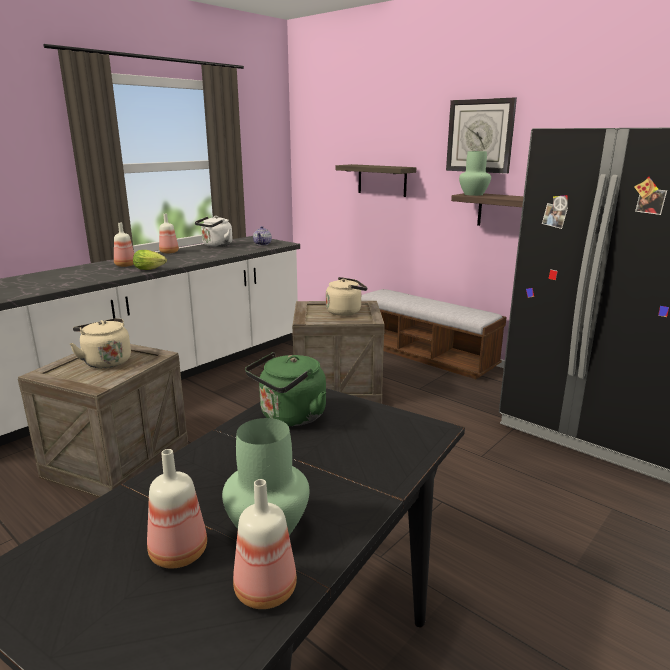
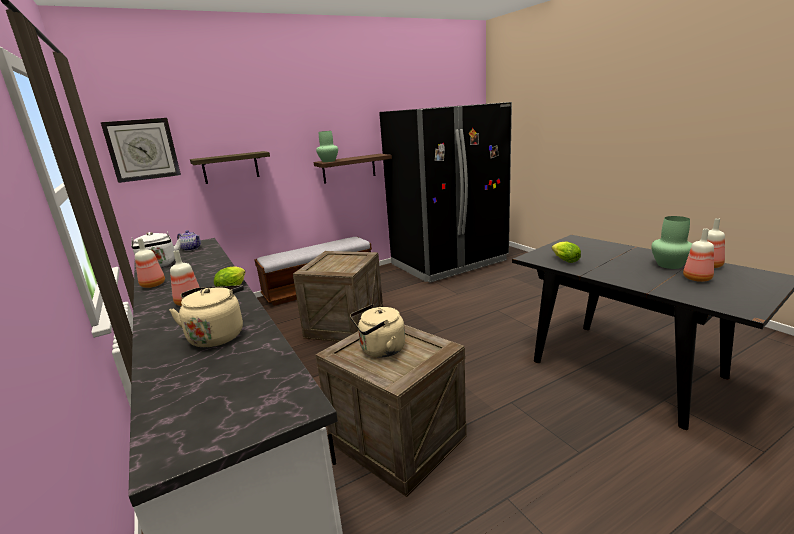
camera: 70 degrees left, 0 degrees up
(290, 417) = (564, 260): green kettle -> lettuce
(345, 312) = (338, 261): beige kettle -> beige kettle (217, 335)
(480, 136) = (312, 121): wall clock -> wall clock (142, 149)

